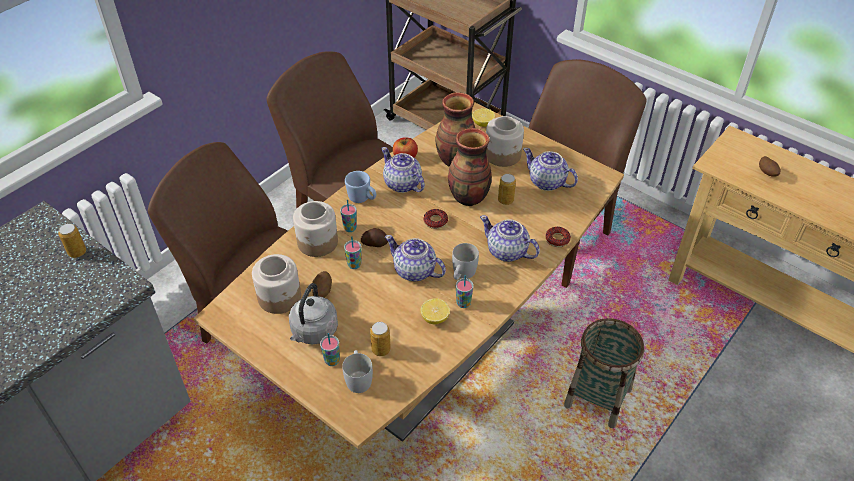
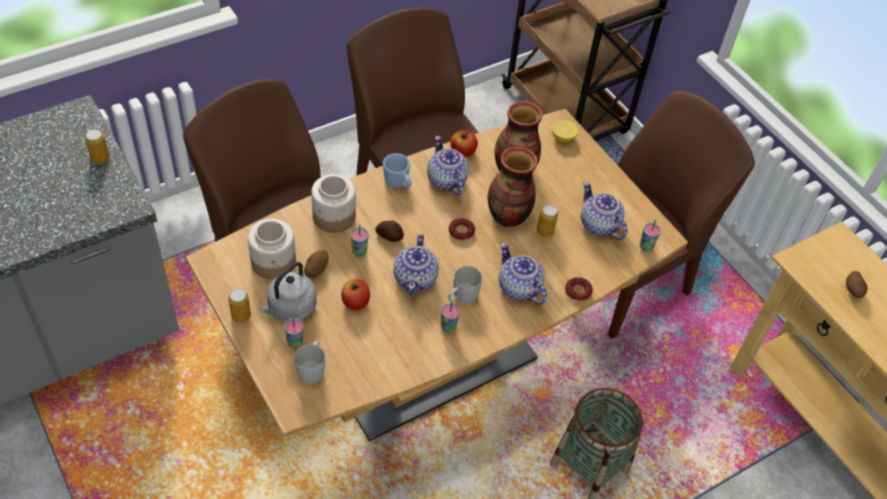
camera: 15 degrees right, 5 degrees up
(350, 228) = (372, 212): cup -> cup (646, 247)
(371, 308) = (355, 302): none -> apple
(381, 349) = (346, 348): can -> can (241, 316)
(415, 271) = (416, 278): teapot -> teapot turned 135 degrees counterclockwise
(435, 318) = (413, 333): lemon -> none
(503, 155) = (567, 180): jar -> none

